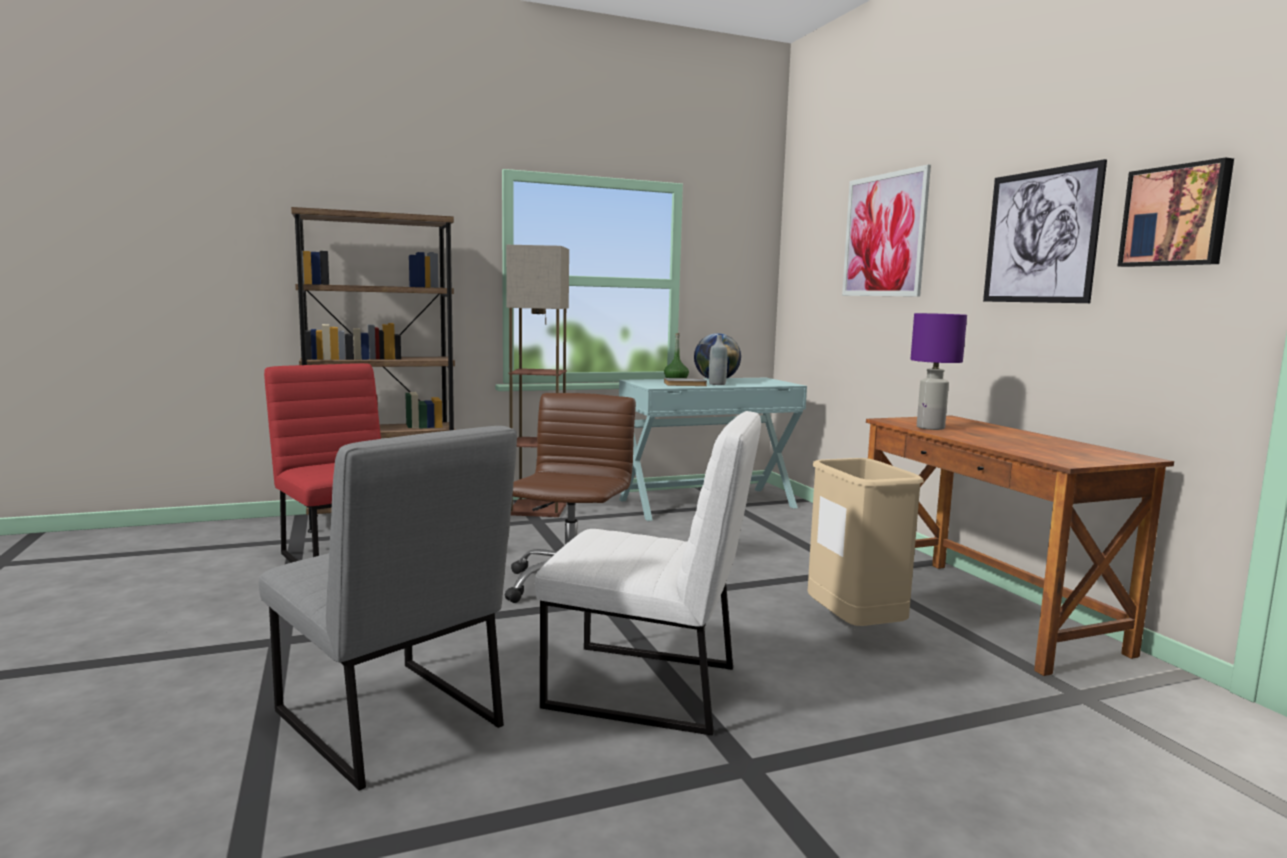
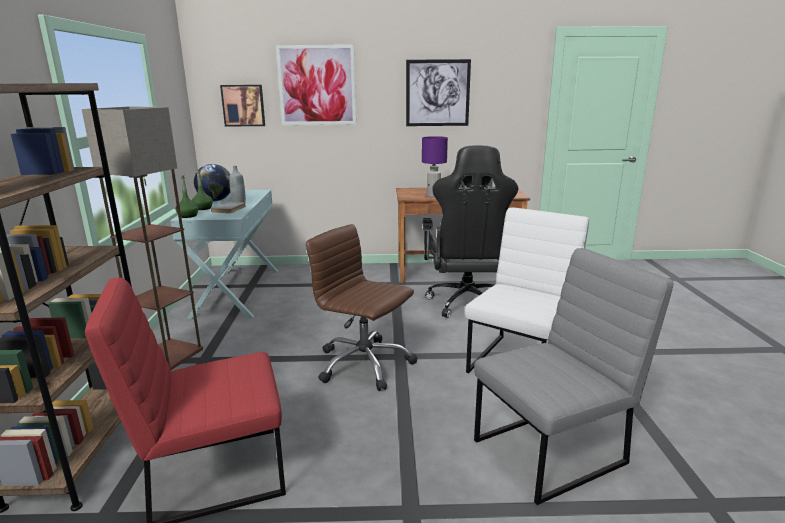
camera: 70 degrees left, 10 degrees up
(639, 380) = (188, 216): none -> green bottle
(853, 628) = (465, 301): beige trash can -> black office chair
(1176, 216) = (504, 88): picture -> picture (243, 105)

